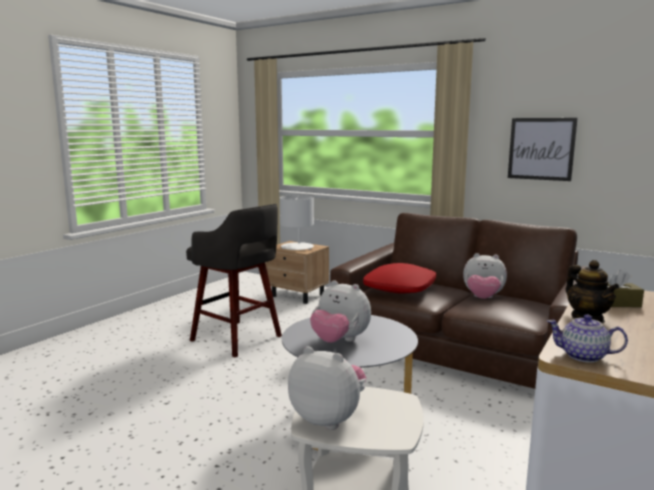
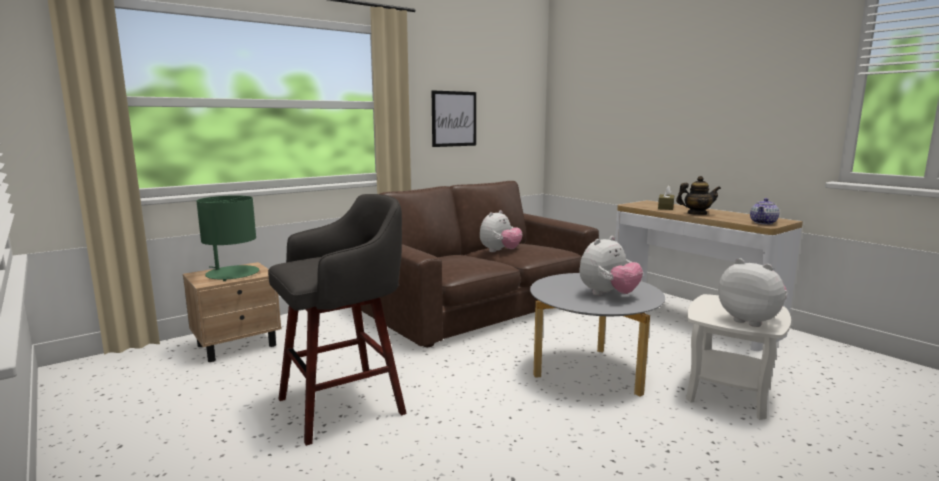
camera: 70 degrees left, 0 degrees up
(297, 247) = (232, 274): white table lamp -> green table lamp
(328, 418) = (750, 321): plush toy -> plush toy turned 90 degrees clockwise
(400, 288) = (457, 263): red pillow -> none

